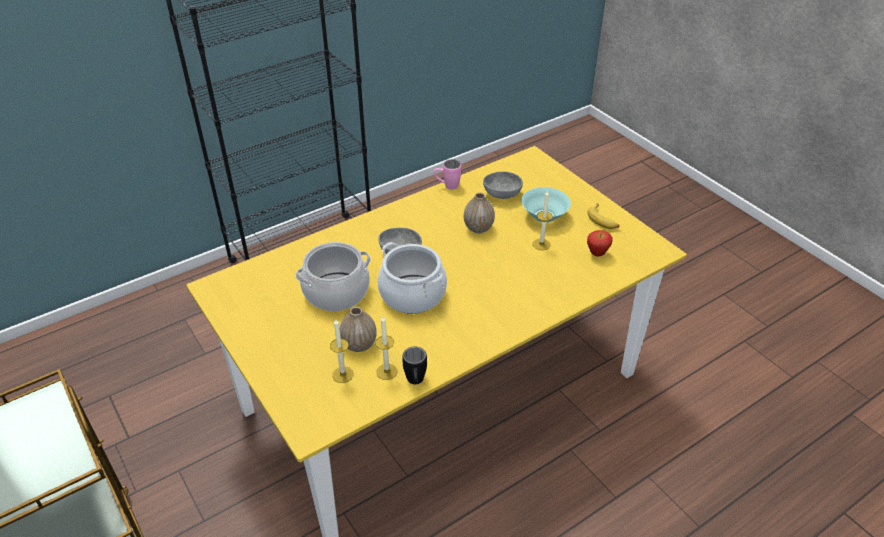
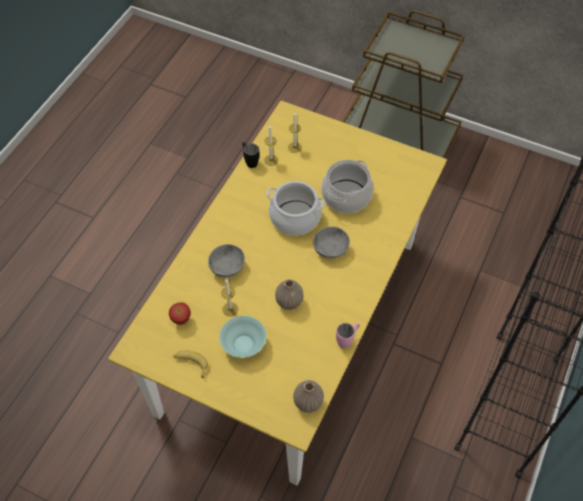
camera: 150 degrees right, 15 degrees up
(359, 345) = (300, 168): vase -> vase (308, 402)
(501, 193) = (295, 355): grey bowl -> grey bowl (228, 267)

